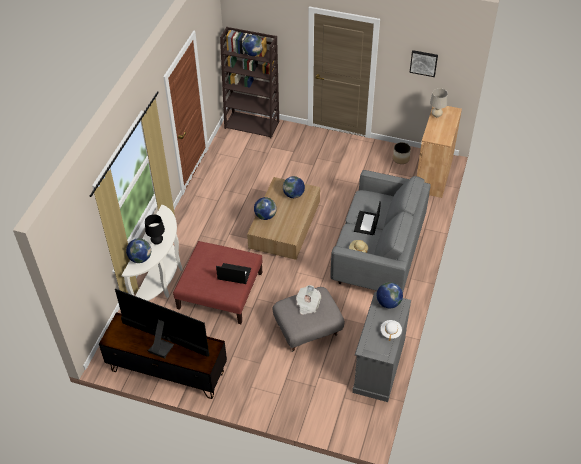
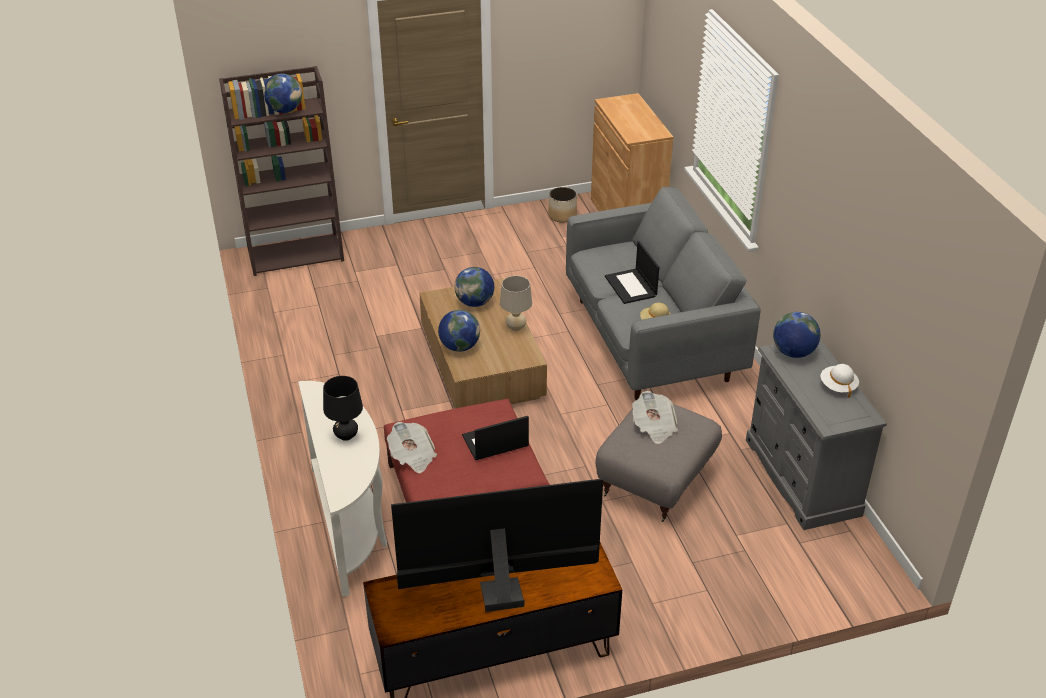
camera: 35 degrees left, 10 degrees down
(140, 258) = (340, 472): globe -> none
(194, 263) = (412, 456): none -> newspaper
(423, 62) = (567, 35): picture -> none
(436, 115) = (615, 110): beige table lamp -> beige table lamp (516, 327)

